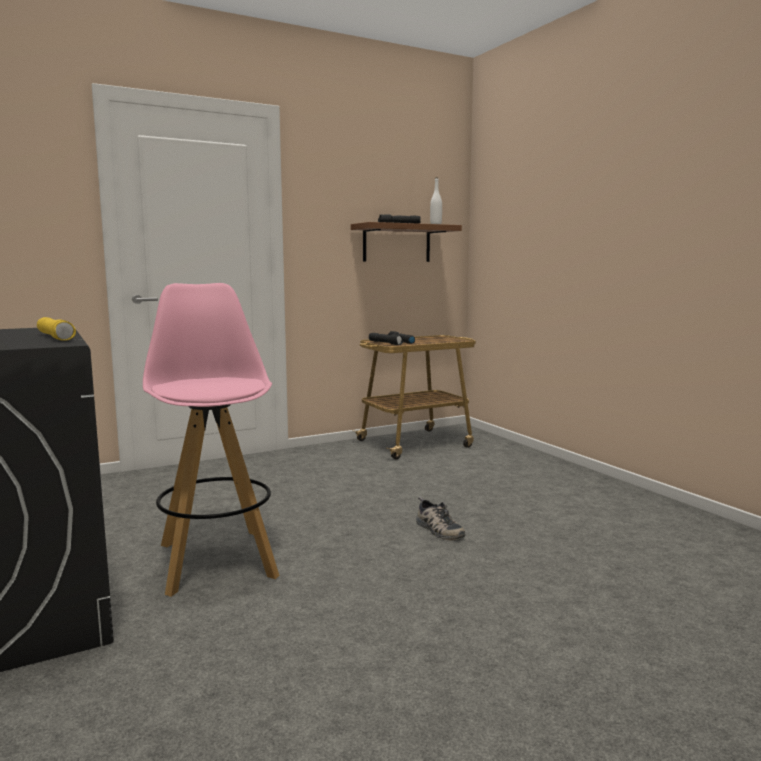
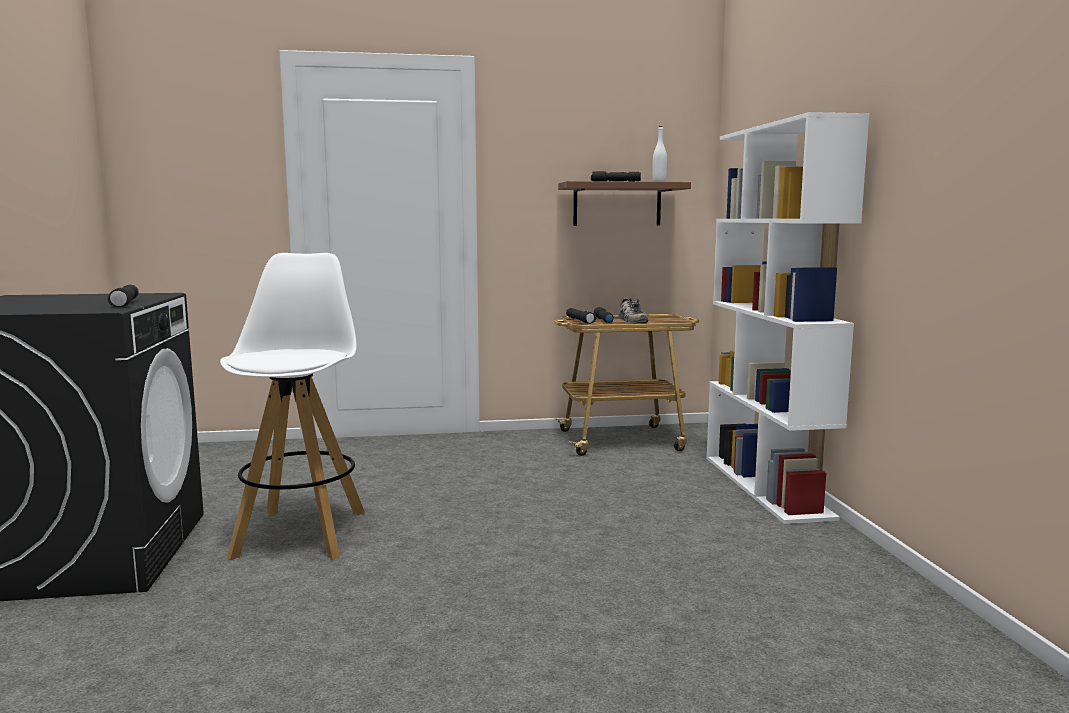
camera: 20 degrees right, 0 degrees up
(56, 337) = (126, 303): yellow flashlight -> black flashlight
(217, 559) = (301, 532): pink stool -> white stool
(437, 530) = (543, 537): shoe -> shoe (631, 320)
(559, 467) = (767, 486): none -> white bookcase

